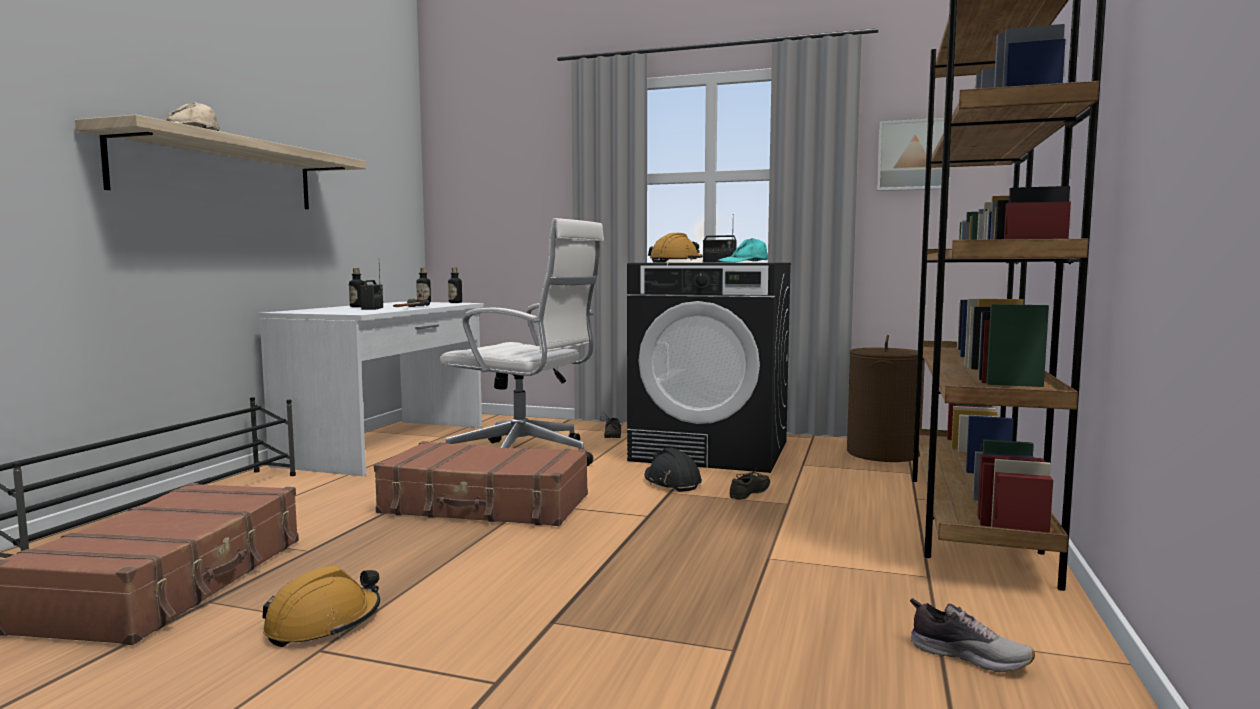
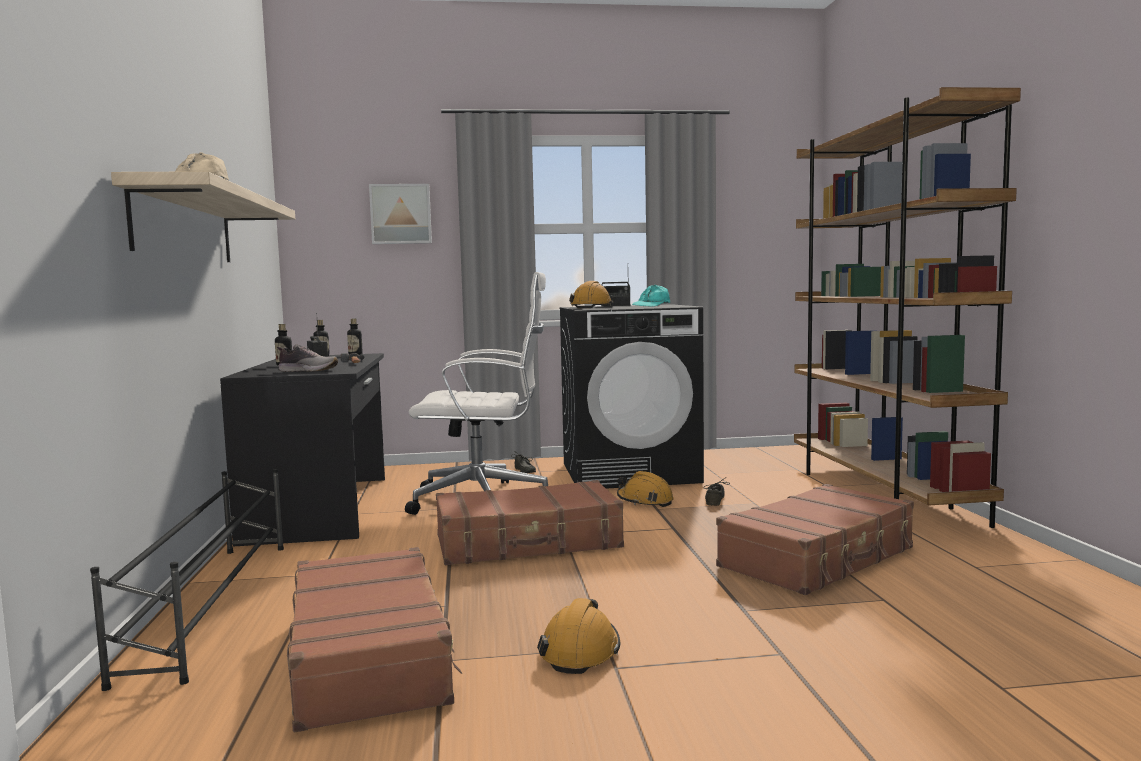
camera: 25 degrees left, 0 degrees up
(388, 445) = (322, 507): white desk -> black desk
(672, 482) = (645, 501): black hard hat -> orange hard hat
(747, 581) = (818, 558): none -> brown suitcase
(882, 453) = (755, 457): brown laundry basket -> none
(913, 155) = (753, 214): picture -> picture (401, 214)
(968, 656) = (1005, 573): shoe -> shoe (308, 371)

